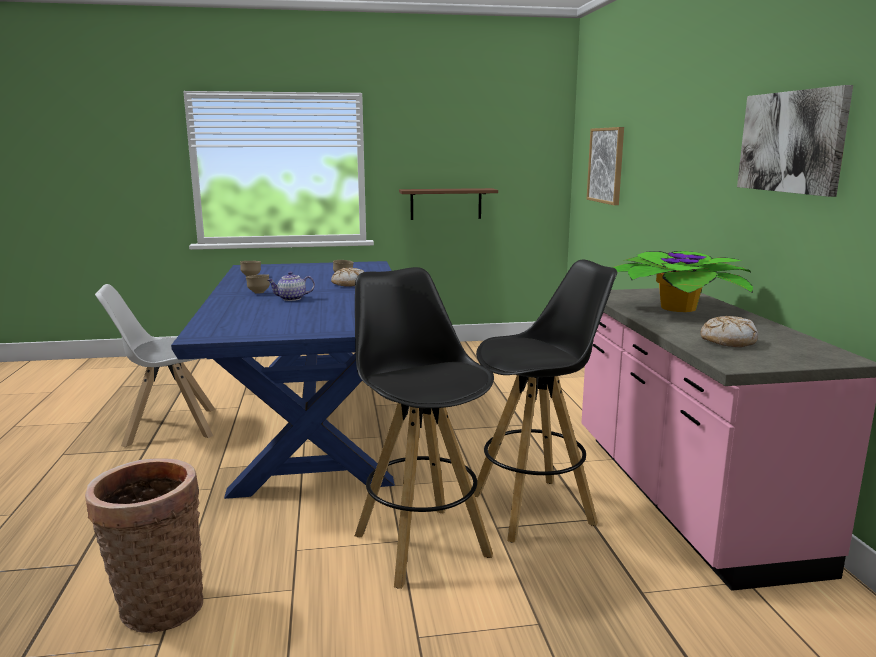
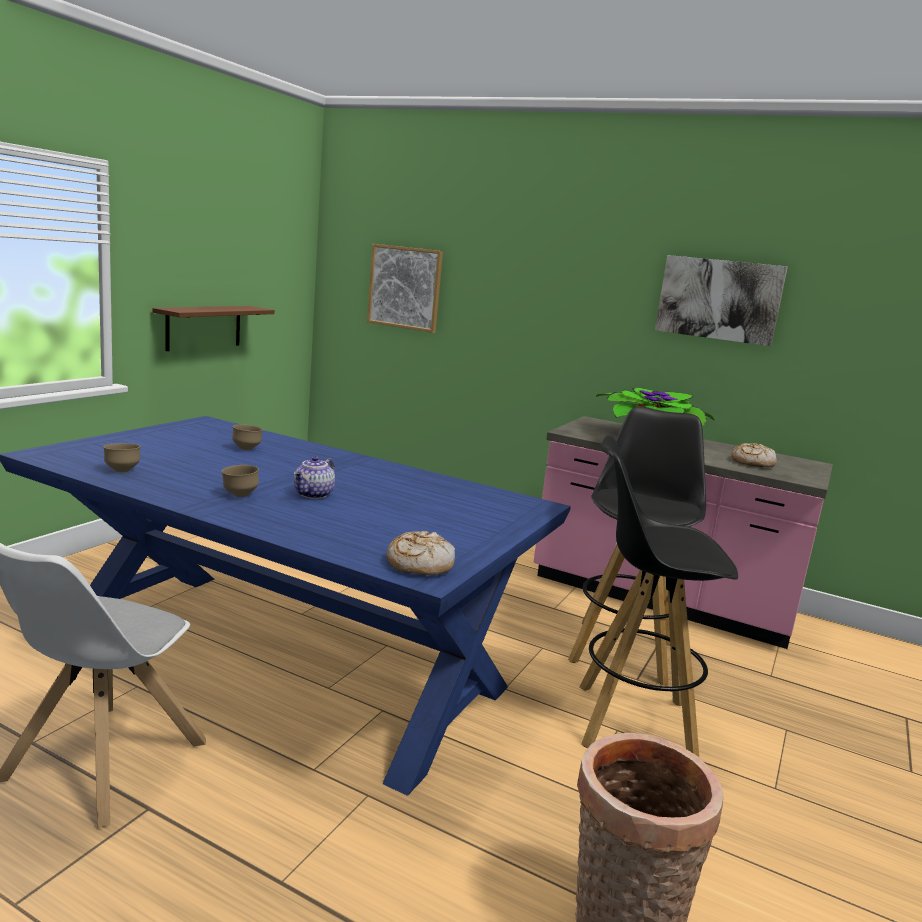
camera: 55 degrees left, 0 degrees up
(349, 284) = (292, 458): bread -> bread (419, 564)

